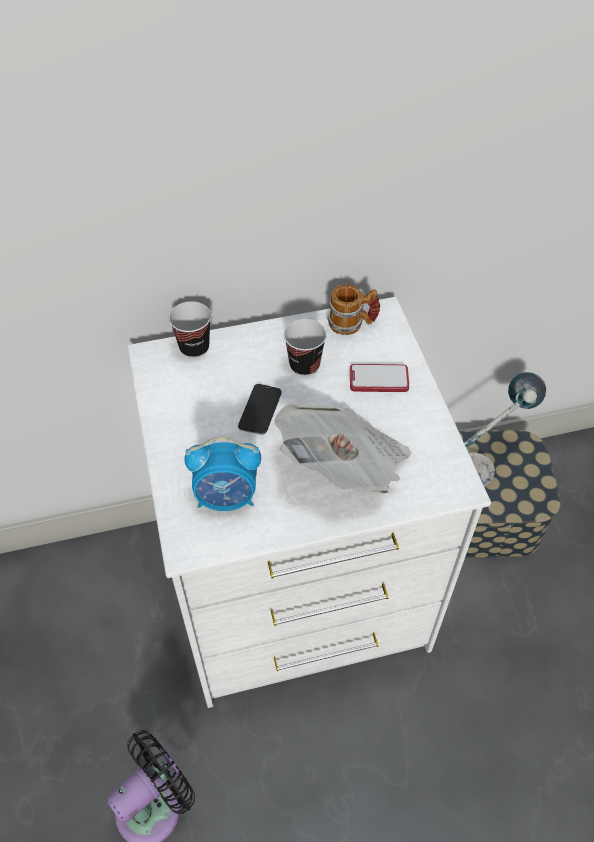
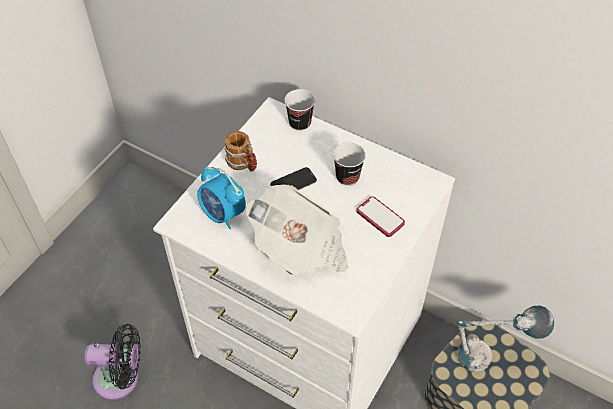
camera: 45 degrees right, 0 degrees up
(352, 324) = (405, 174): mug -> mug (243, 164)

